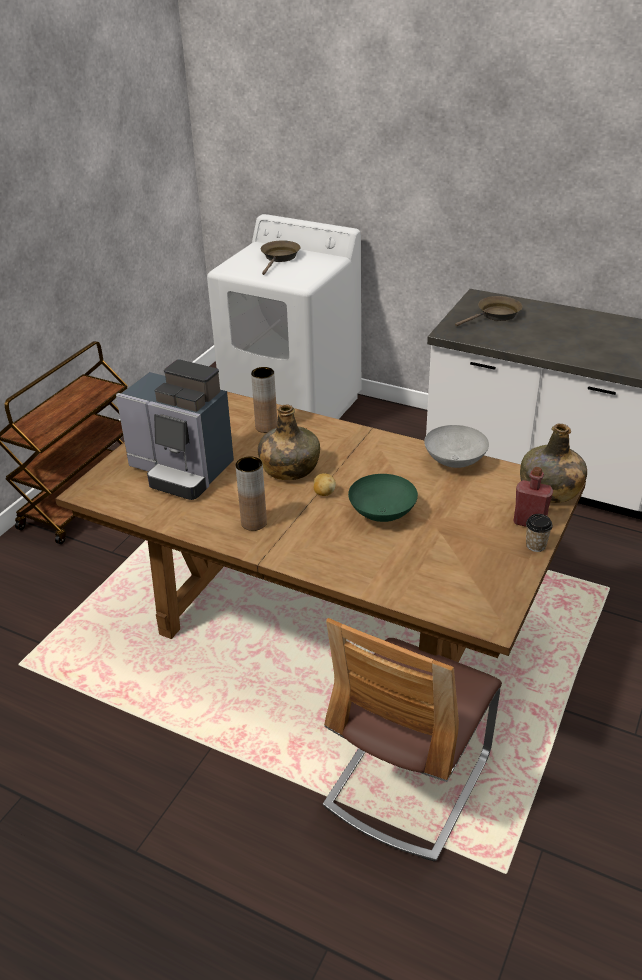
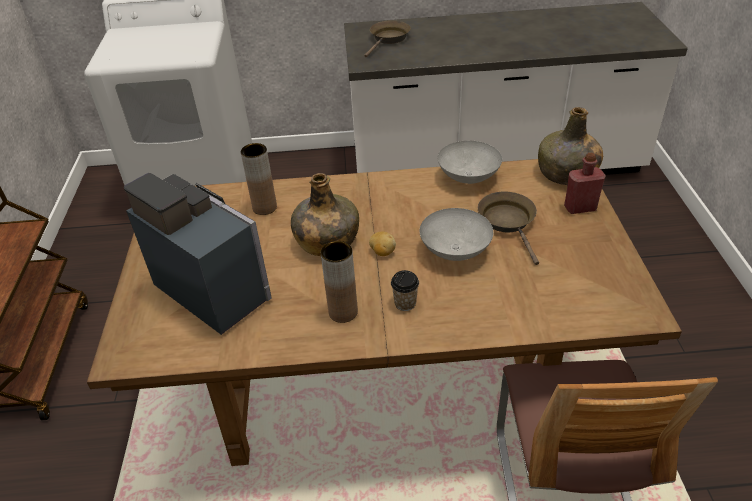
camera: 30 degrees left, 5 degrees up
(182, 470) = (215, 287): coffee machine -> coffee machine turned 135 degrees counterclockwise
(279, 258) = (151, 37): brown frying pan -> brown frying pan (508, 222)
(381, 514) = (454, 251): green bowl -> grey bowl
(536, 545) = (605, 226): cup -> cup (405, 303)

